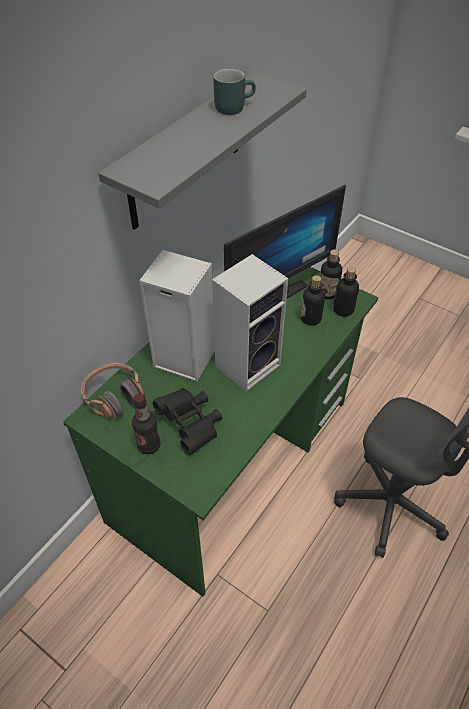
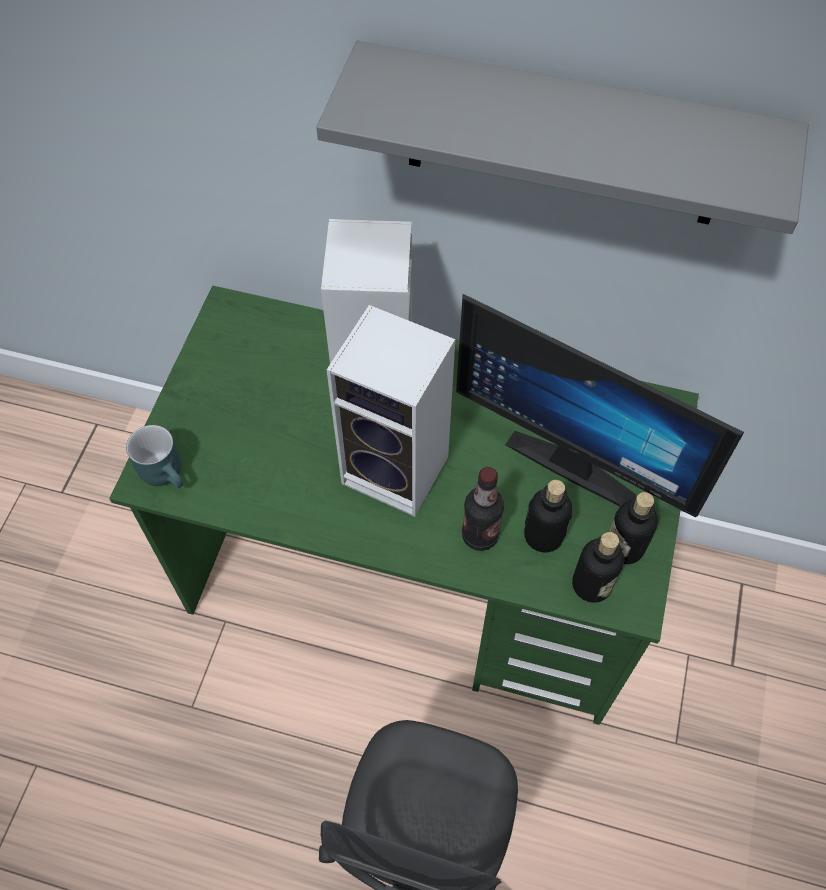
camera: 70 degrees right, 10 degrees up
(114, 397) = (271, 324): headphones -> none
(149, 445) = (203, 394): bottle -> bottle (480, 535)
(191, 425) = (254, 432): black binoculars -> none
(233, 107) = (648, 132): turquoise mug -> turquoise mug (168, 472)

